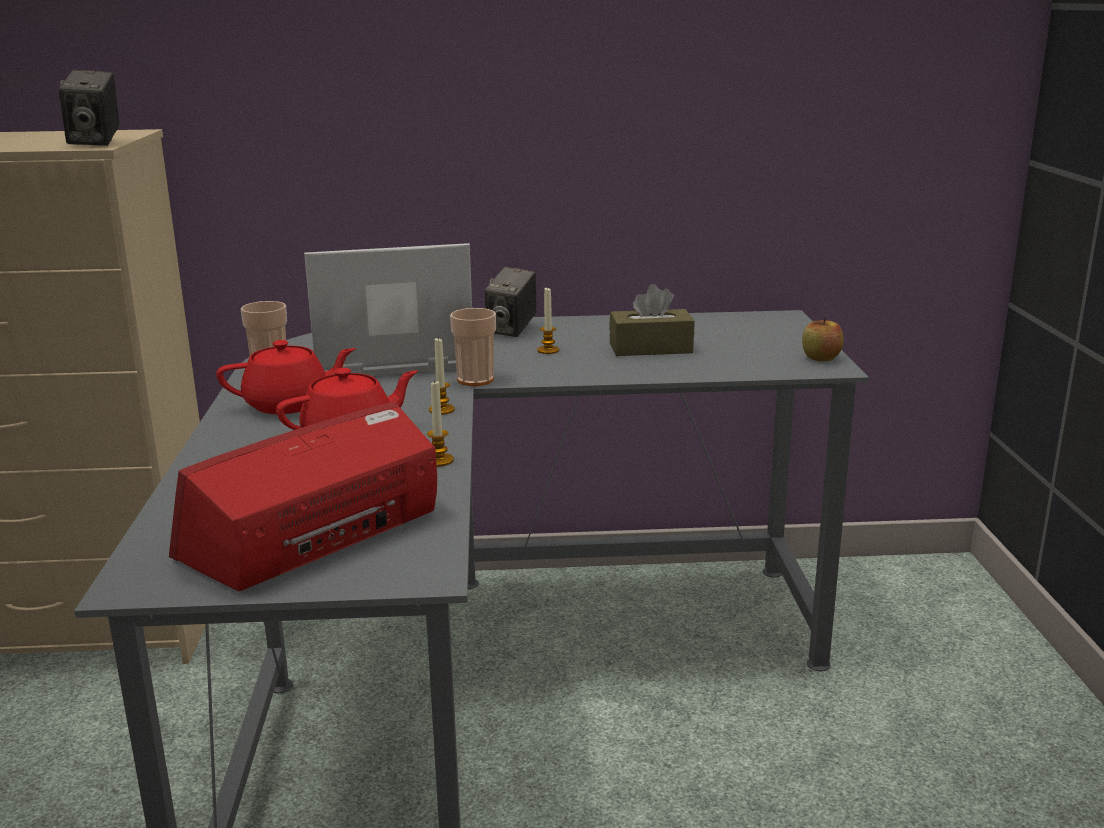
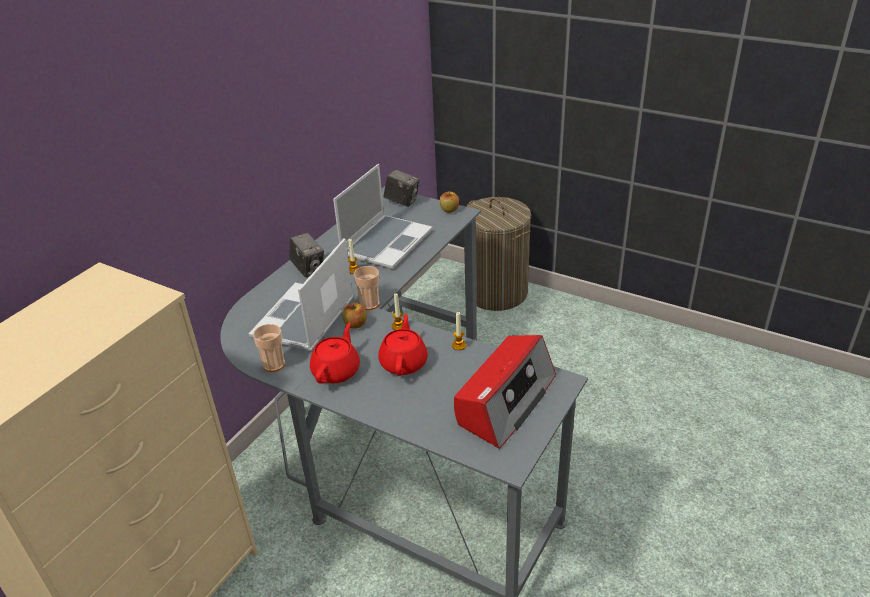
camera: 55 degrees left, 15 degrees up
(95, 143) = (143, 295): camera -> camera (402, 201)
(315, 534) = (505, 401): radio -> radio turned 135 degrees counterclockwise
(413, 386) = (355, 324): none -> apple
(650, 348) = (386, 242): brown tissue box -> laptop
(977, 642) = (496, 292): none -> laundry basket

